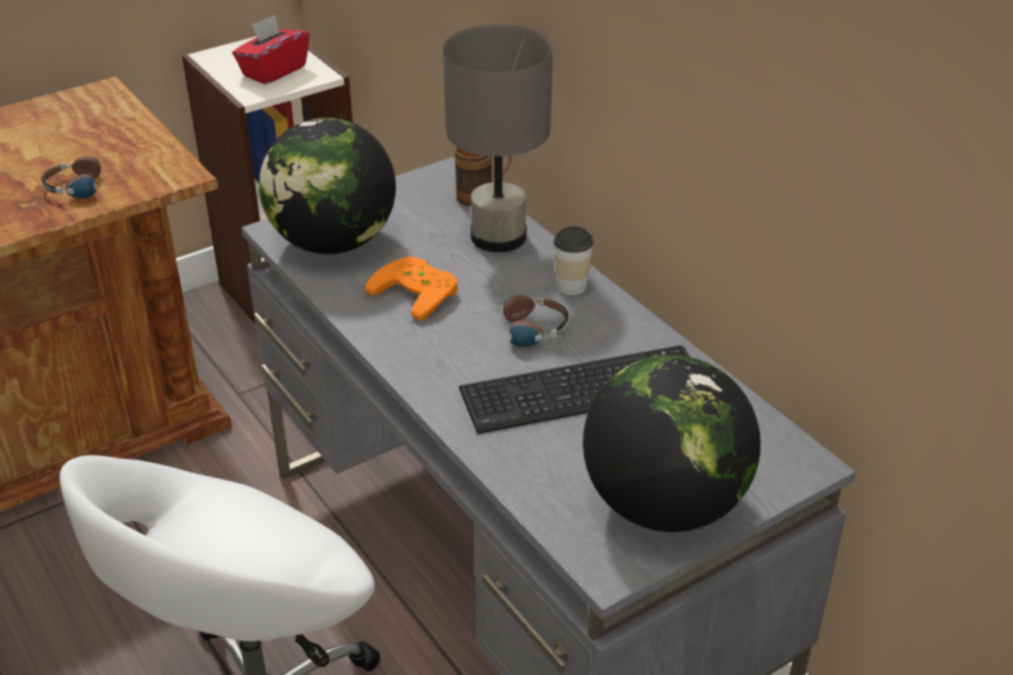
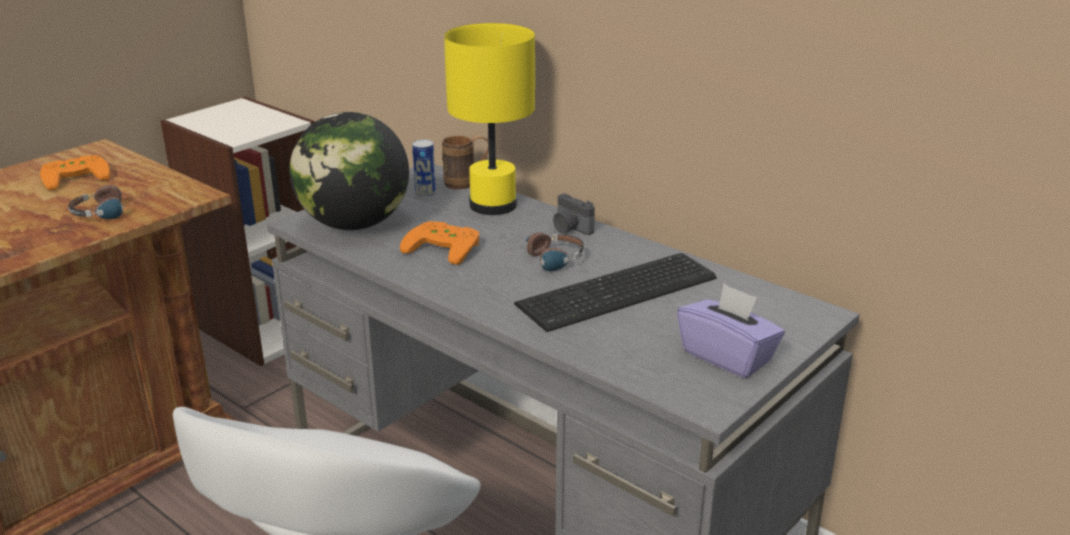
camera: 15 degrees left, 10 degrees down
(68, 129) = (75, 176): none -> orange game controller
(273, 71) = (247, 123): red tissue box -> none
(429, 207) = (425, 193): none -> can
(497, 237) = (492, 205): grey table lamp -> yellow table lamp
(571, 286) = (570, 228): cup -> camera
(664, 505) = (727, 356): globe -> purple tissue box

